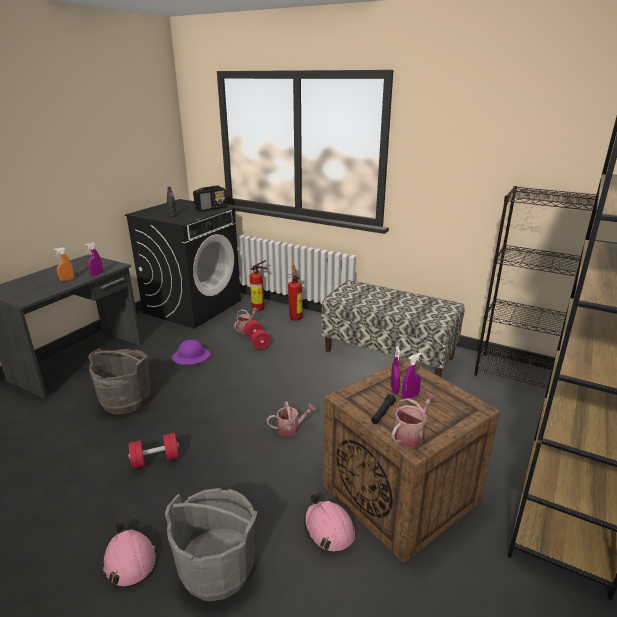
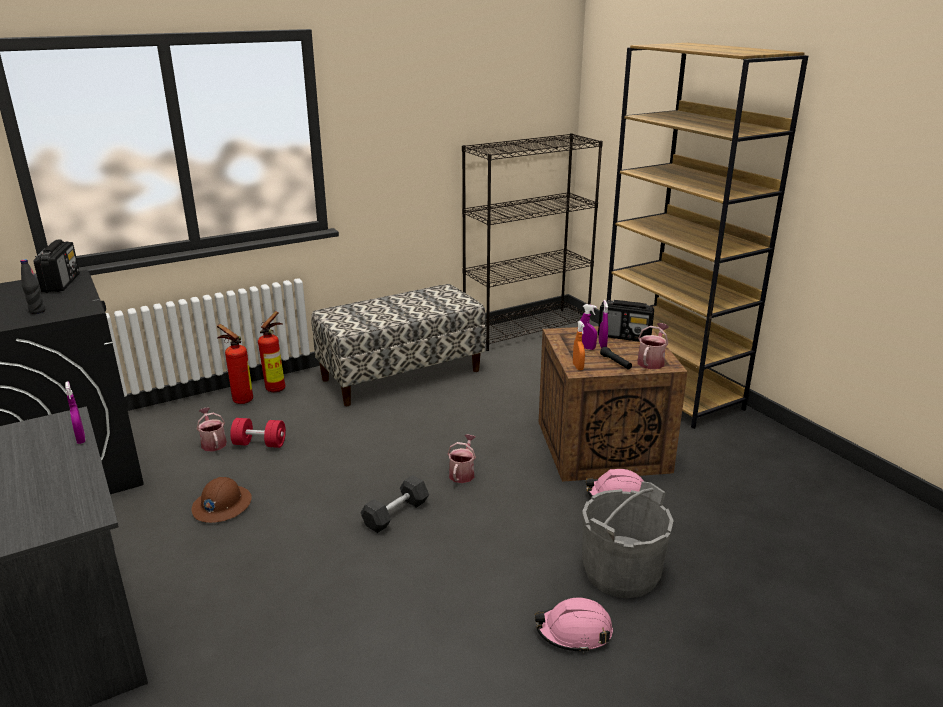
camera: 60 degrees left, 0 degrees up
(67, 280) = (57, 468): orange spray bottle -> orange spray bottle (578, 367)
(126, 400) = (262, 589): grey bucket -> none
(155, 460) = (426, 584): red dumbbell -> none
(191, 356) = (221, 505): purple hard hat -> brown hard hat
(222, 418) = (396, 514): none -> grey dumbbell
(260, 308) = (174, 417): fire extinguisher -> fire extinguisher (278, 387)
(411, 434) = (652, 361): watering can -> watering can turned 45 degrees clockwise
(447, 404) = (625, 336): none -> radio

